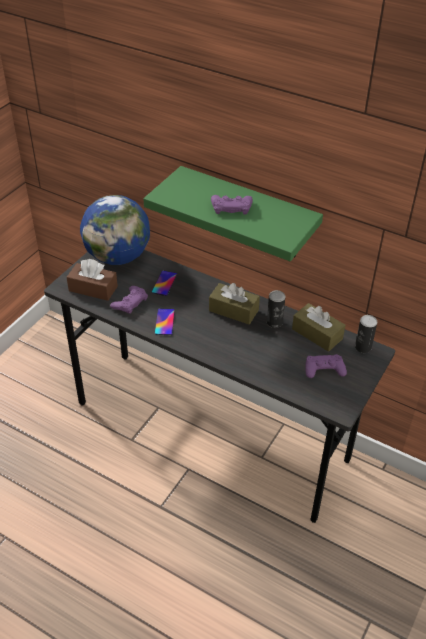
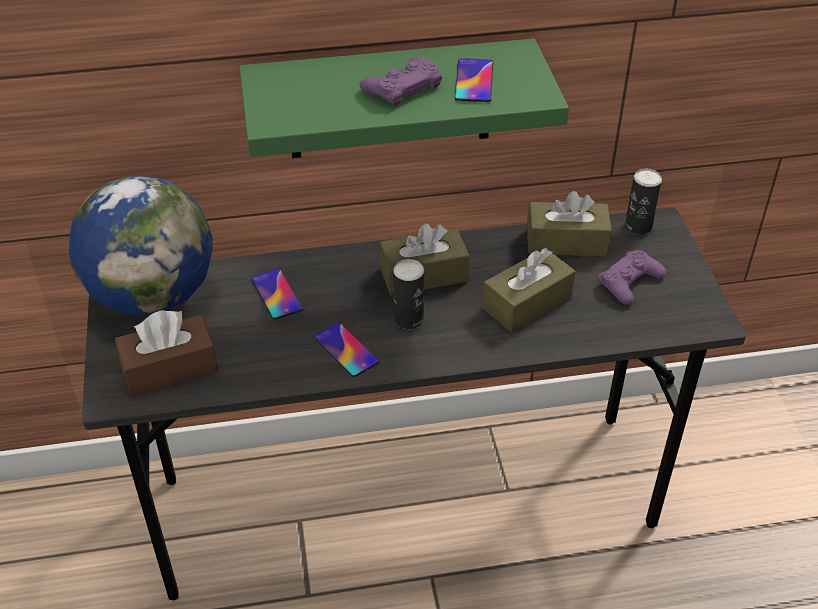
camera: 40 degrees left, 0 degrees up
(129, 302) = (257, 354): purple game controller -> none
(264, 349) = (527, 302): none -> brown tissue box
(266, 219) = (474, 81): none -> phone
(274, 322) = (496, 259): can -> can (408, 319)

